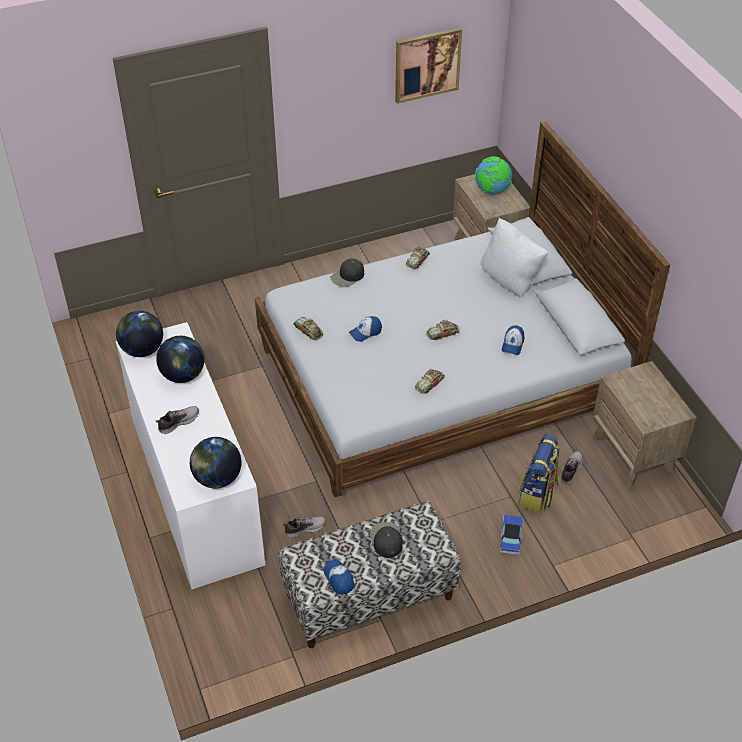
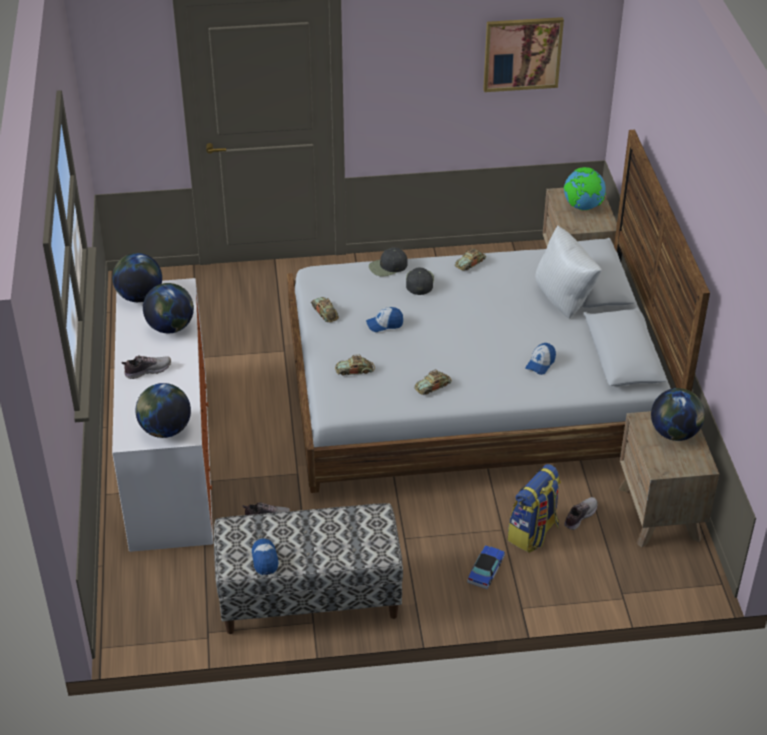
camera: 15 degrees right, 5 degrees down
(386, 540) = (329, 532): black cap -> black cap (419, 282)
(443, 333) = (468, 339): toy car -> toy car (355, 370)
(647, 387) = (674, 433): none -> globe

